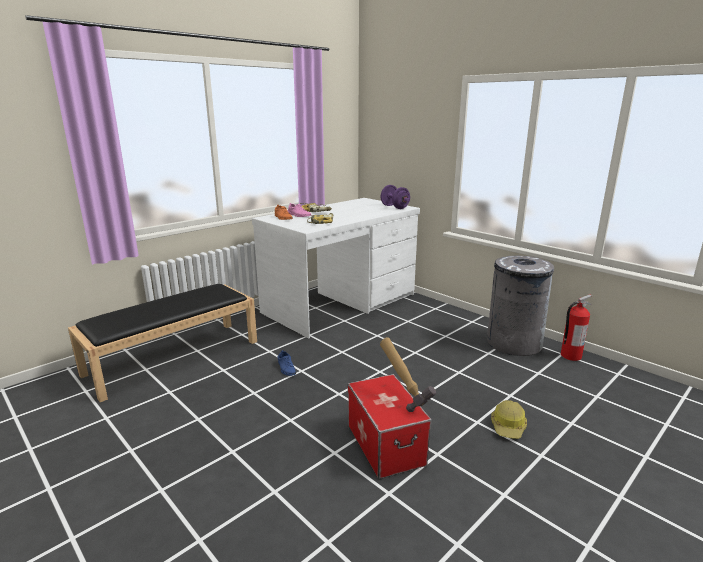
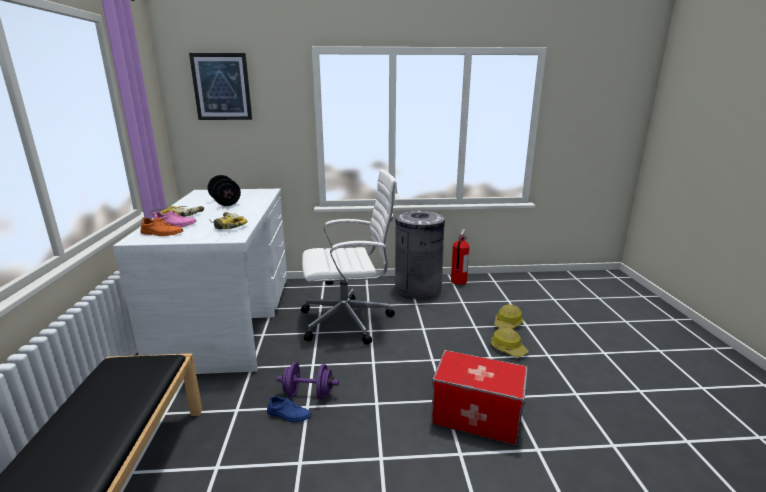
camera: 50 degrees left, 0 degrees up
(358, 209) = (225, 203): none -> black dumbbell
(394, 114) = (222, 87): none -> picture
(394, 207) = (256, 192): purple dumbbell -> purple dumbbell (308, 394)
(405, 398) = (487, 362): hammer -> none
(411, 339) = (349, 320): none -> white office chair
(551, 411) = (508, 324): none -> hard hat

